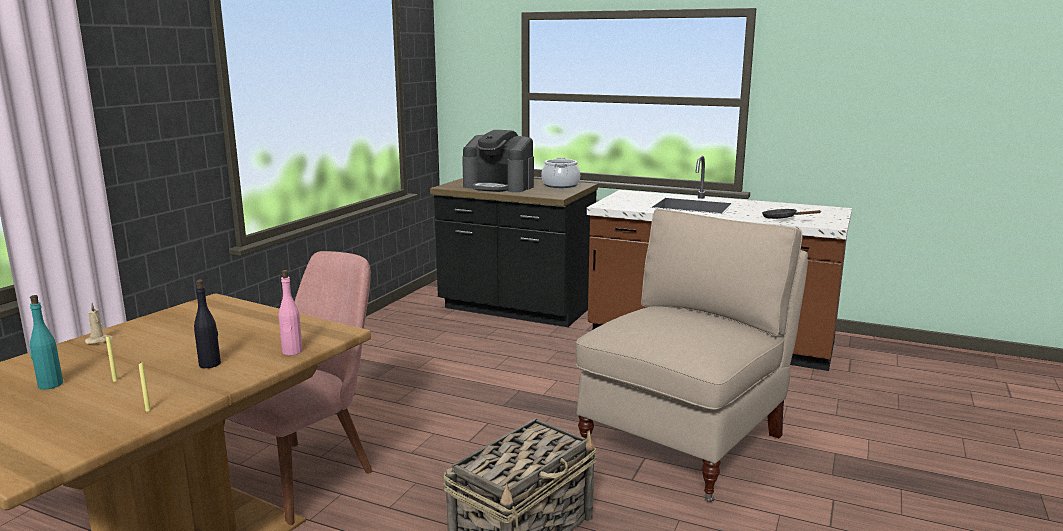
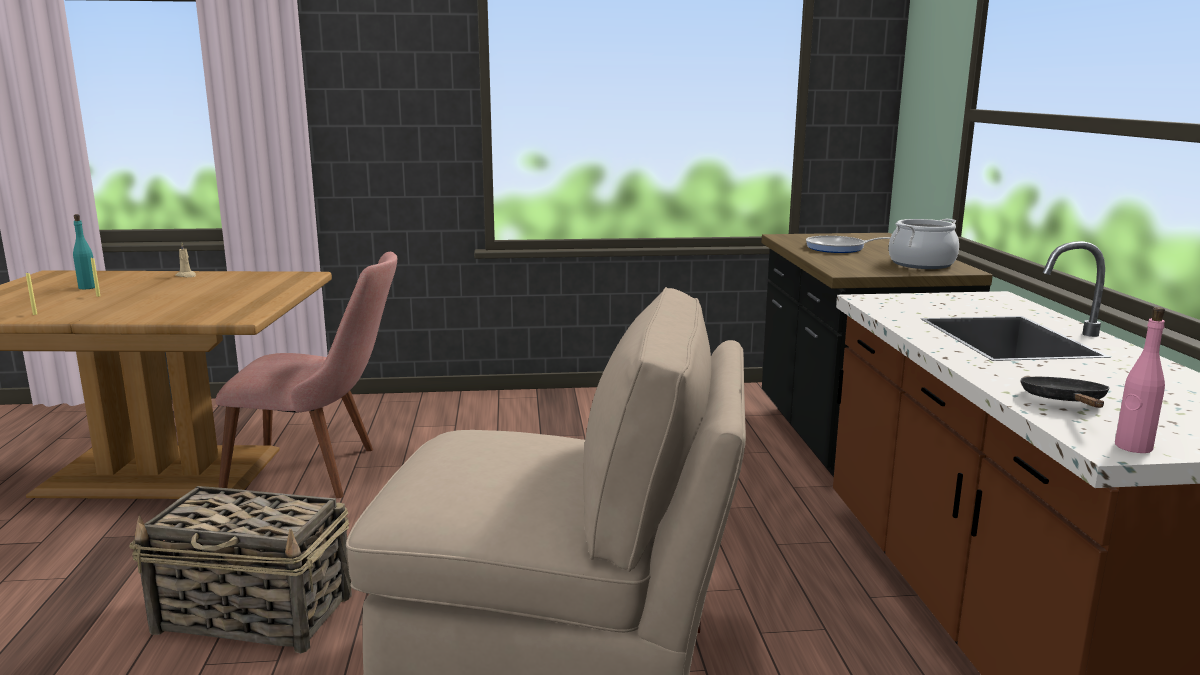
camera: 60 degrees right, 0 degrees up
(210, 364) = (139, 306): black bottle -> none
(292, 352) = (178, 317): pink bottle -> pink bottle (1133, 447)
(499, 186) = (838, 248): coffee machine -> frying pan

